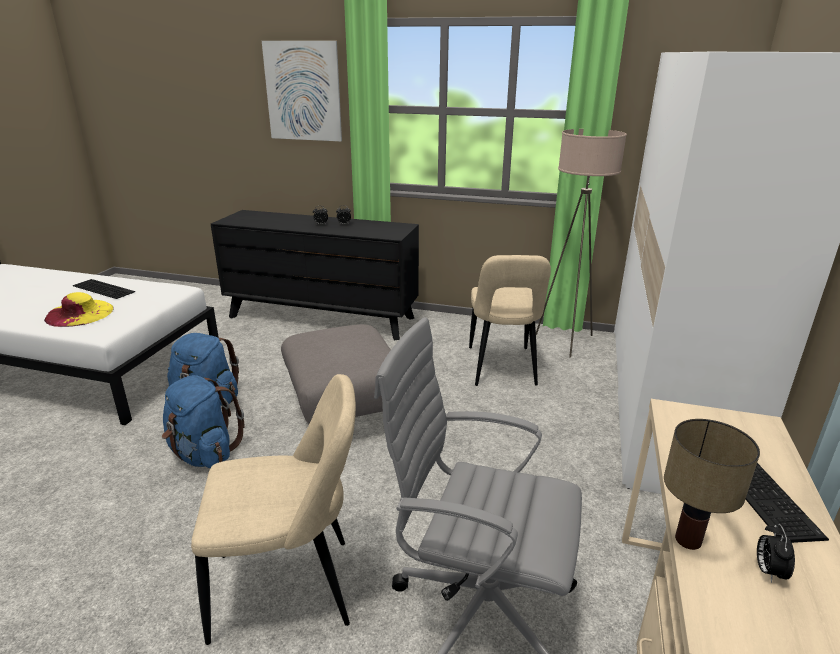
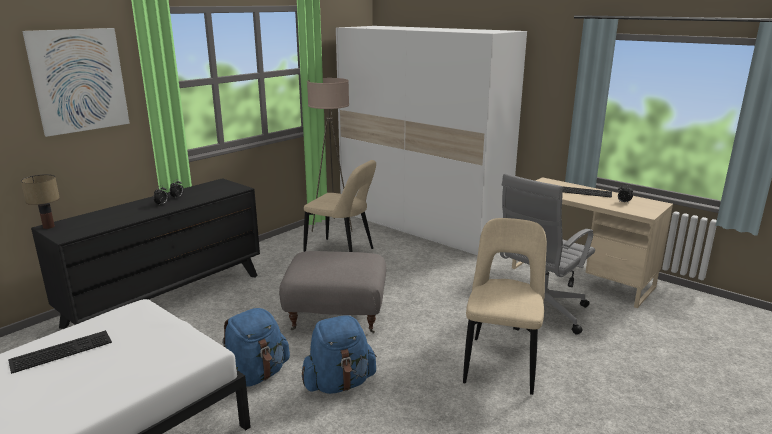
camera: 65 degrees left, 5 degrees down
(80, 313) = (127, 364): yellow hat -> none
(689, 540) = (607, 207): table lamp -> table lamp (49, 226)

